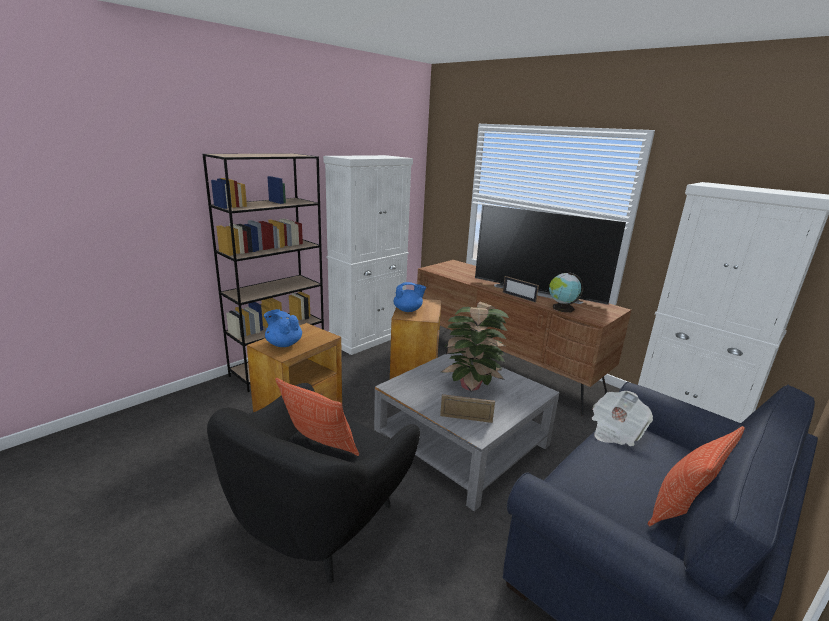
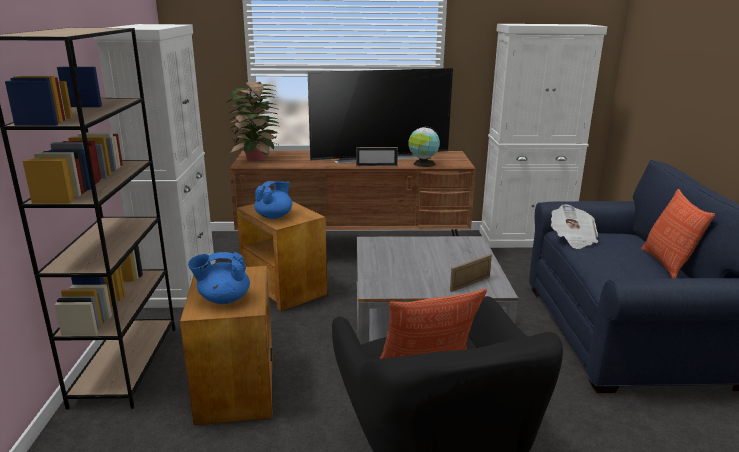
camera: 45 degrees left, 0 degrees up
(470, 386) = (427, 261): potted plant -> potted plant (256, 159)

